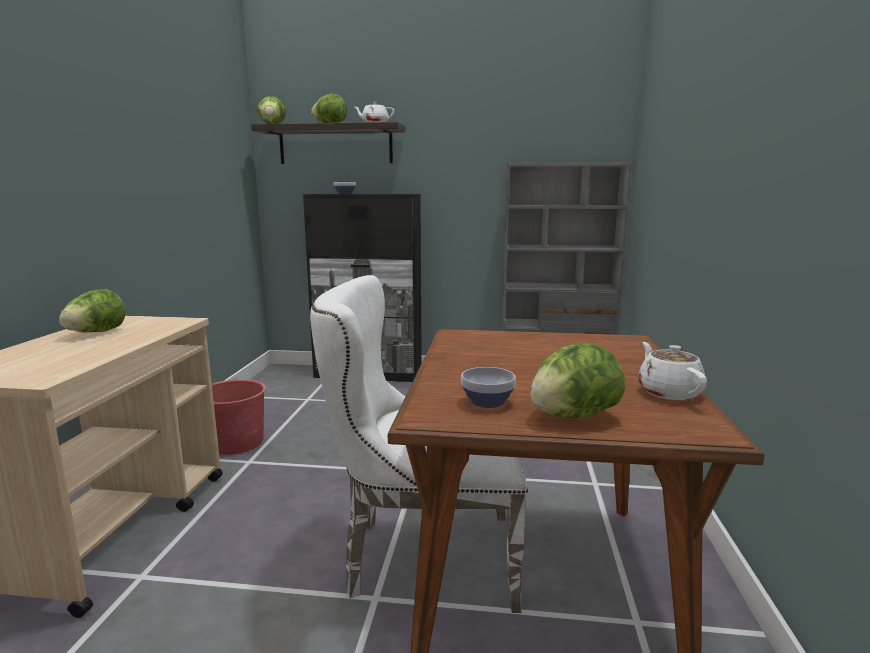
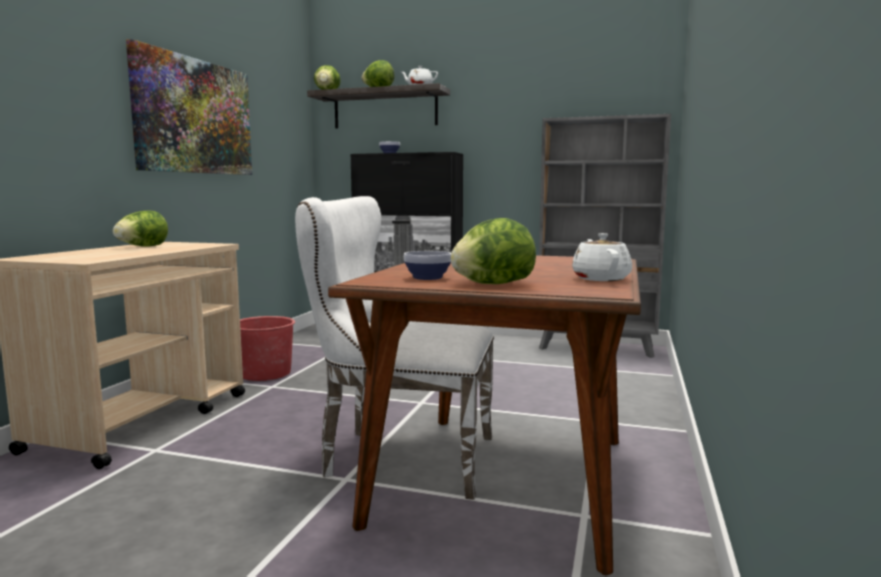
camera: 10 degrees right, 5 degrees down
(136, 164) = (195, 117): none -> picture

